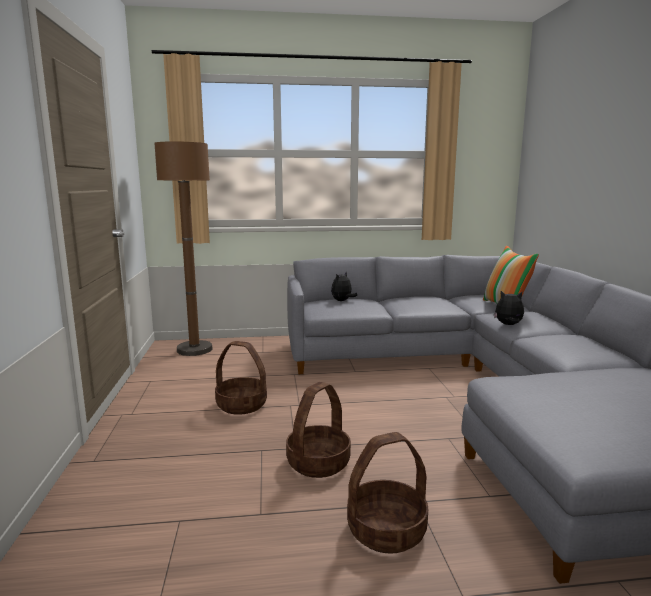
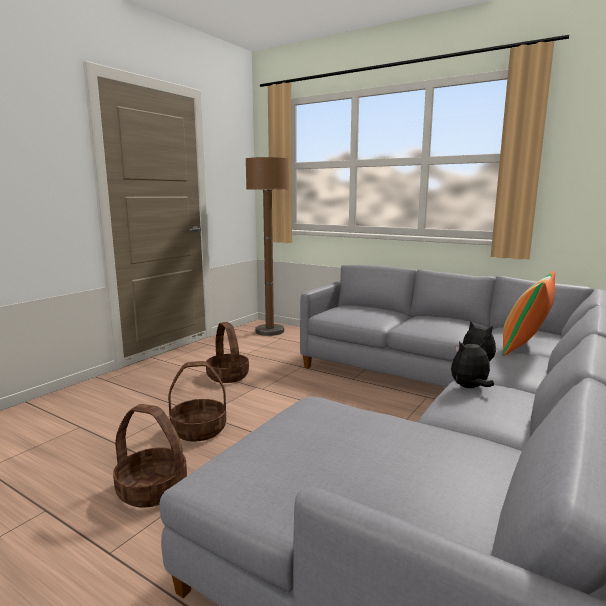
camera: 40 degrees right, 0 degrees up
(342, 301) = (366, 309): plush toy -> plush toy (470, 388)

